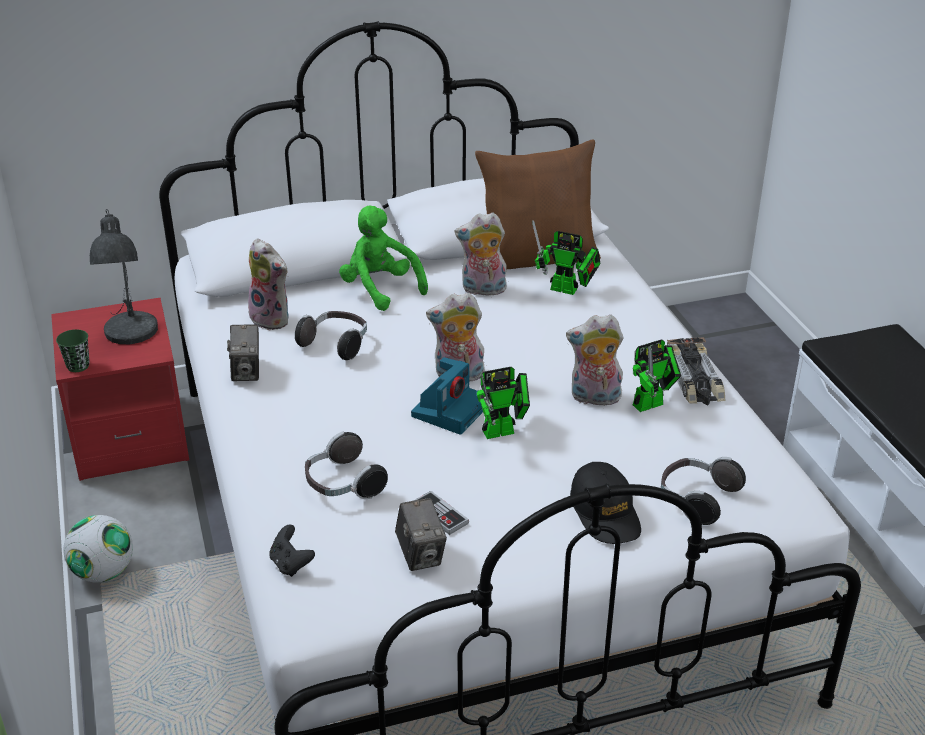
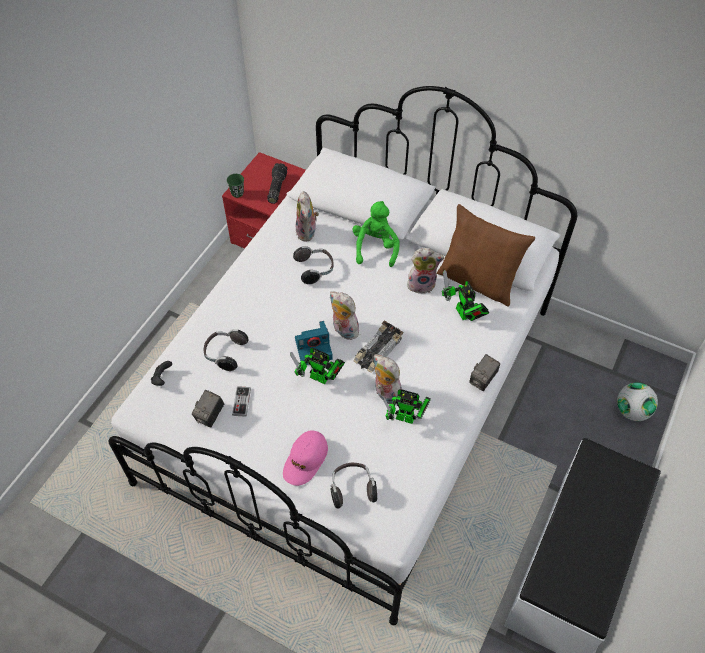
camera: 45 degrees right, 20 degrees up
(104, 572) = (195, 299): football -> football (631, 411)
(130, 334) = (276, 188): grey table lamp -> flashlight
(247, 372) = (261, 258): camera -> camera (482, 380)
(482, 290) = (422, 284): plush toy -> plush toy turned 135 degrees clockwise
(605, 513) = (305, 460): black cap -> pink cap
(694, 380) = (448, 422): toy car -> toy car (377, 350)

